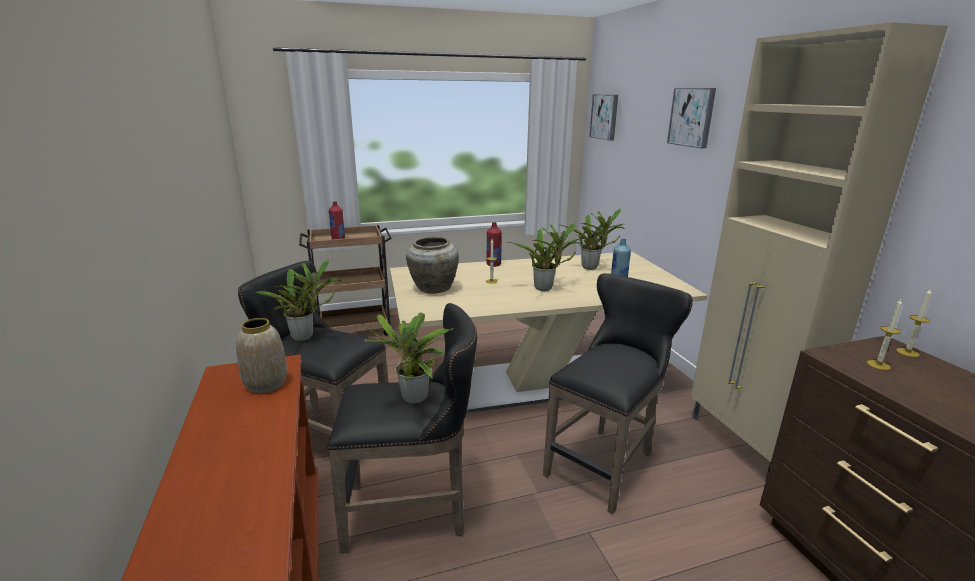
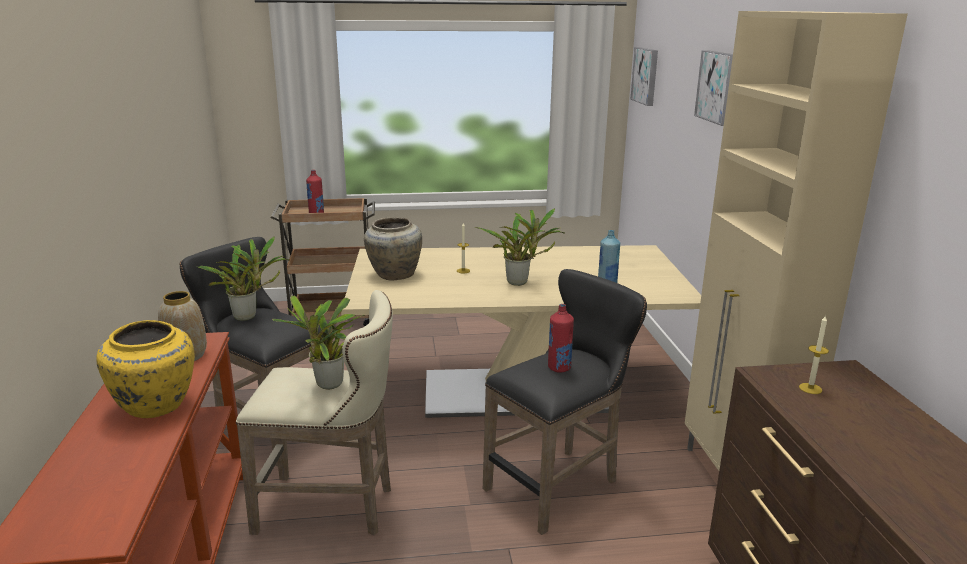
camera: 10 degrees right, 0 degrees up
(252, 446) = (155, 406): none -> yellow vase
(413, 513) = (332, 508): black stool -> beige stool
(493, 264) = (477, 252): red bottle -> red bottle (559, 368)
(592, 267) = (591, 262): potted plant -> none
(907, 352) = (860, 379): candle -> none

